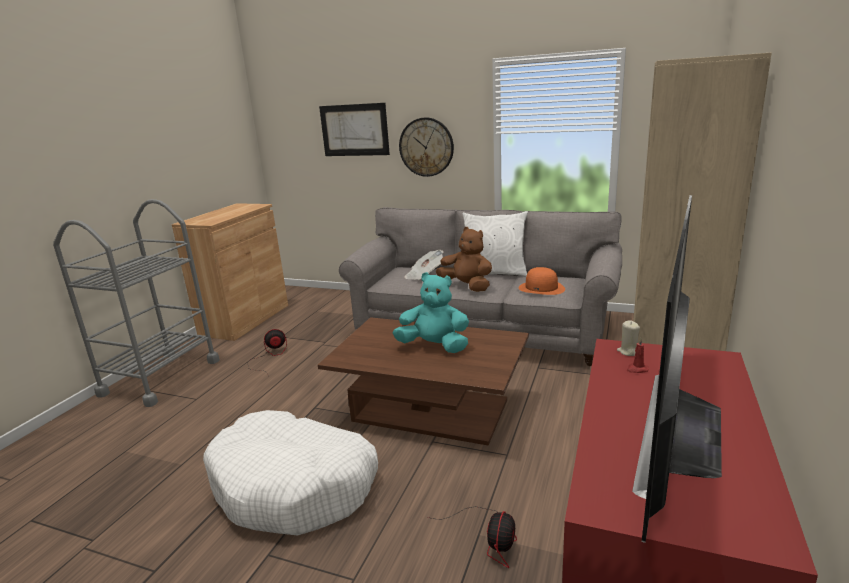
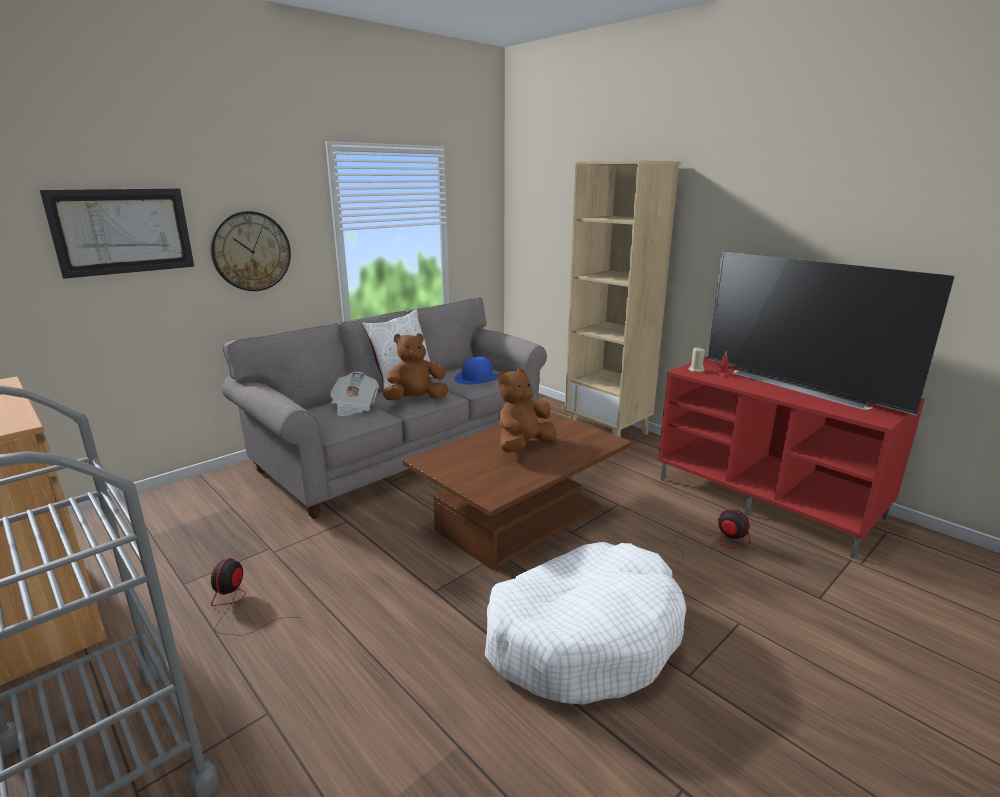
camera: 65 degrees left, 0 degrees up
(434, 346) = (523, 446): turquoise plush toy -> brown plush toy
(541, 288) = (477, 378): orange hat -> blue hat

